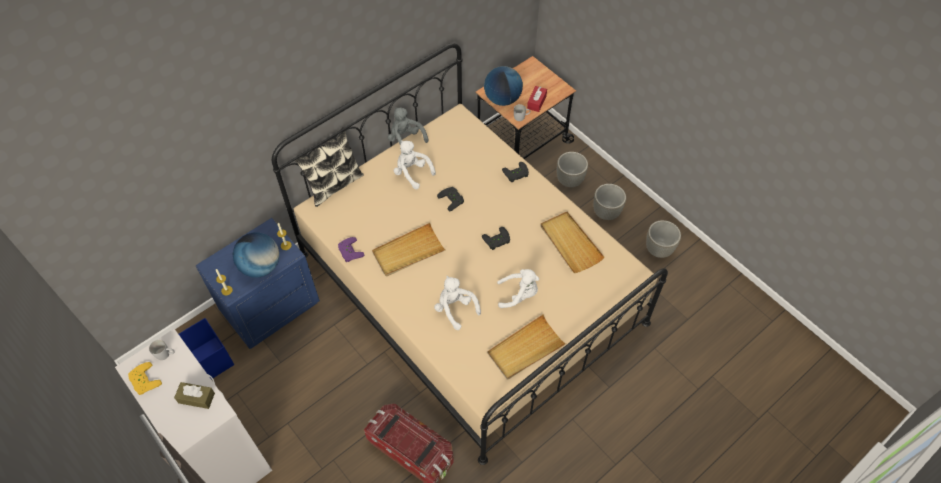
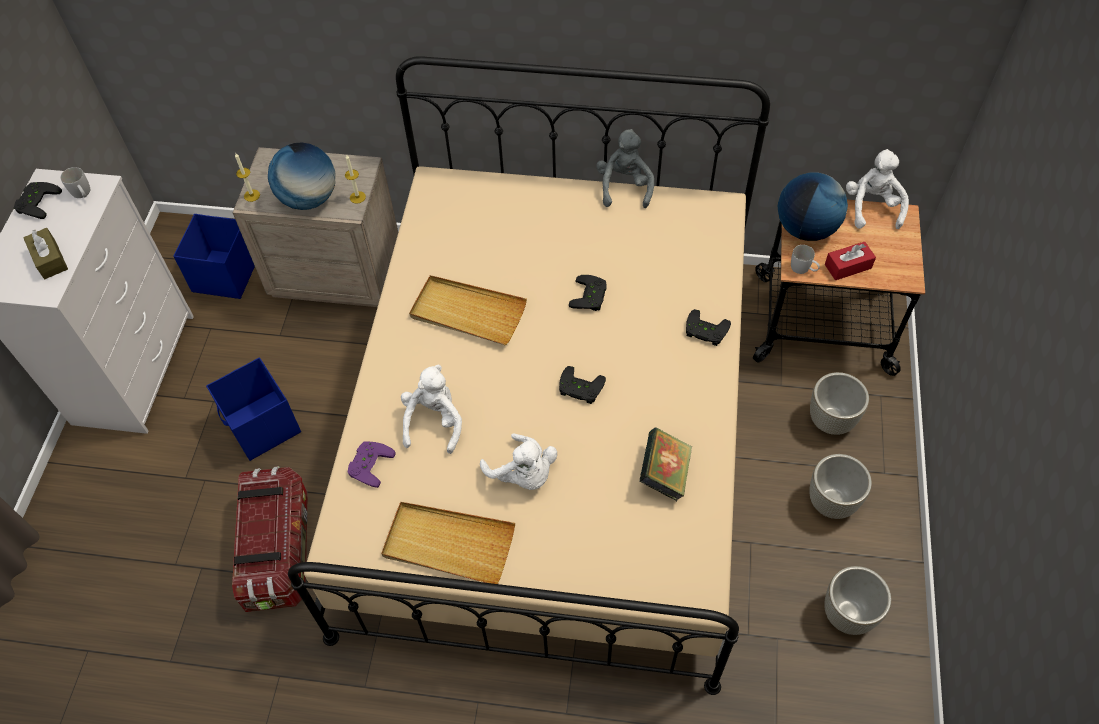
camera: 50 degrees right, 0 degrees up
(143, 381) = (36, 202): yellow game controller -> black game controller
(270, 307) = (337, 271): blue nightstand -> beige nightstand
(330, 409) = (263, 426): none -> blue storage box
(334, 185) = (485, 174): pillow -> none
(349, 251) = (410, 258): purple game controller -> purple game controller (368, 464)
(412, 173) = (584, 229): white plush toy -> white plush toy (872, 207)
(570, 243) = (664, 473): beige tray -> book

